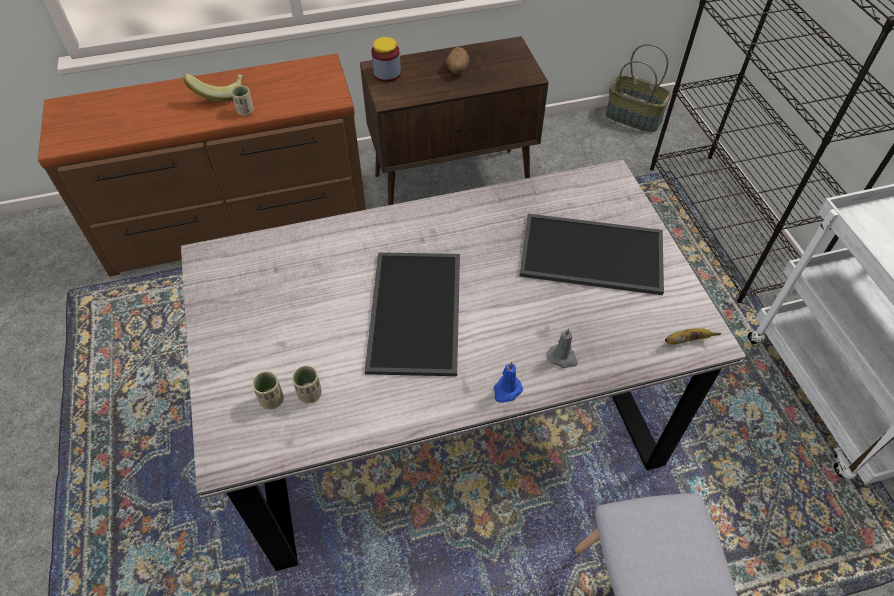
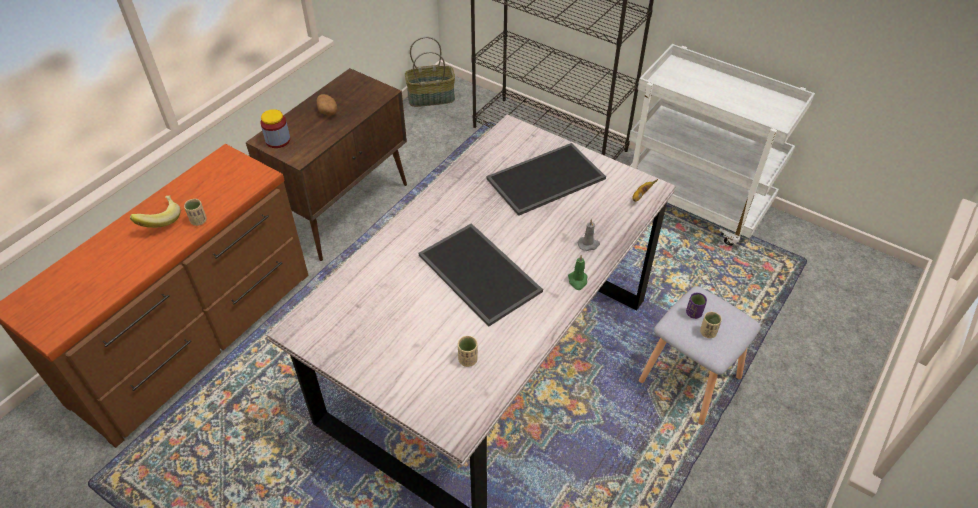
camera: 40 degrees left, 5 degrees down
(272, 400) = (448, 379): beige cup -> beige cup (707, 332)
(506, 390) = (577, 281): blue candle -> green candle
(657, 524) = (693, 313): none -> purple cup

